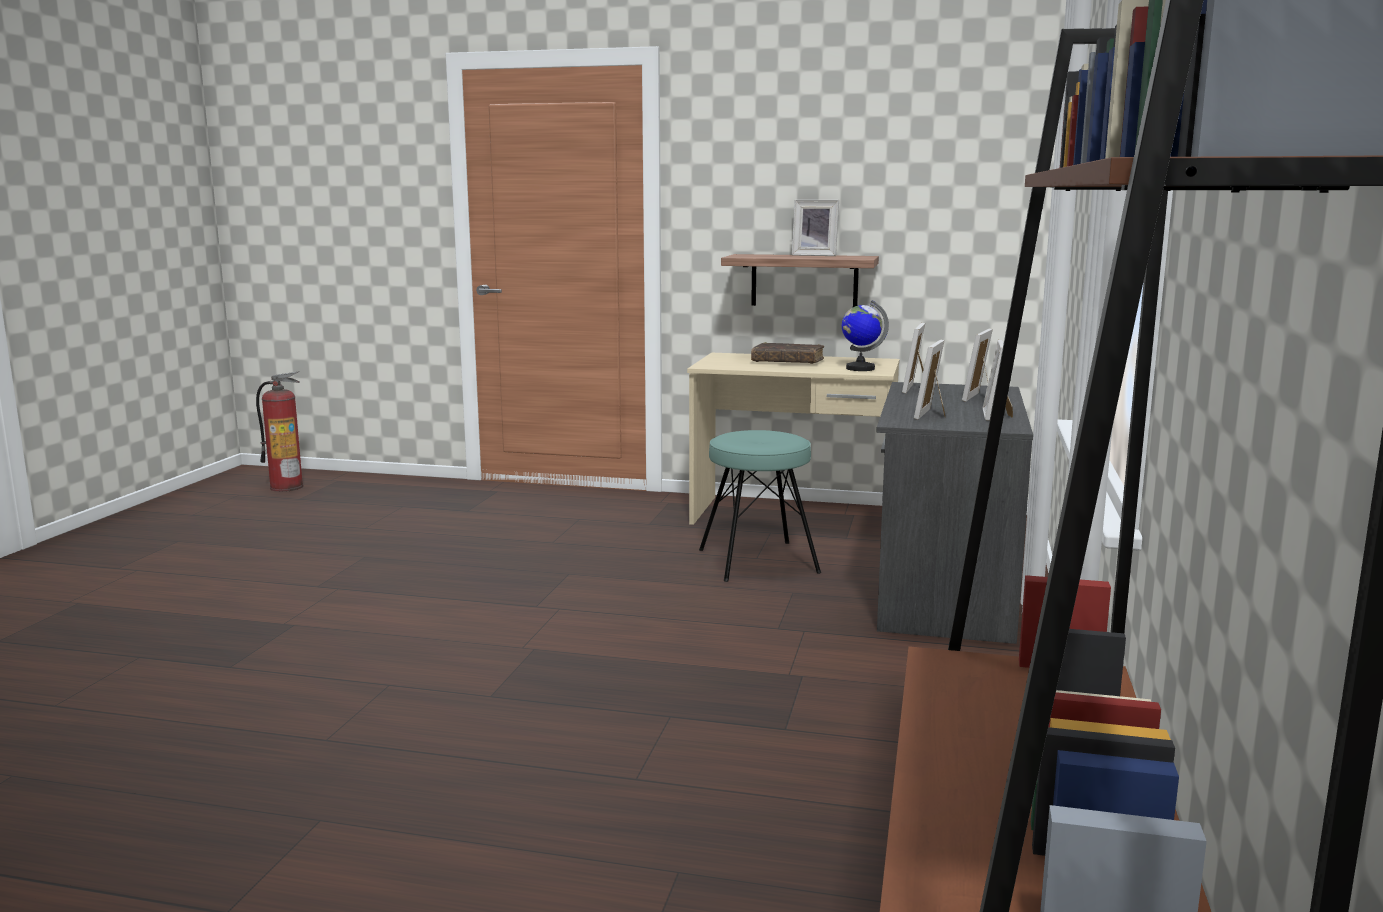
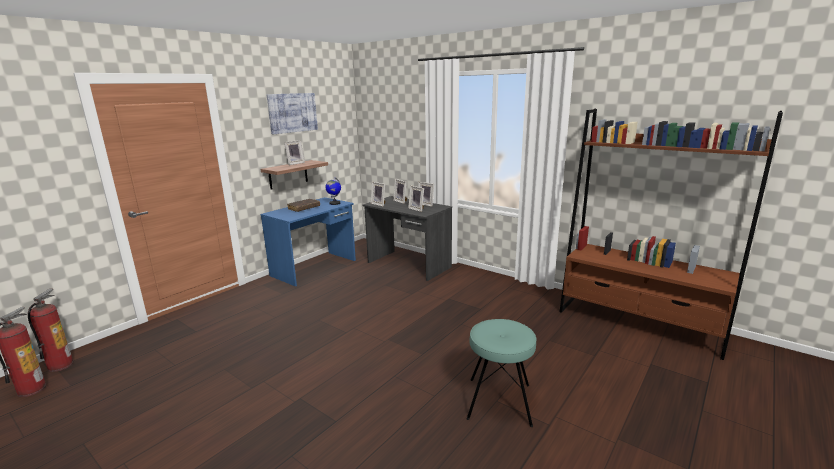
camera: 65 degrees left, 5 degrees up
(343, 480) = (60, 365): none -> fire extinguisher
(758, 561) = (350, 283): turquoise stool -> turquoise stool (499, 401)
(793, 517) = (315, 268): beige desk -> blue desk
(840, 133) = (292, 112): none -> picture

